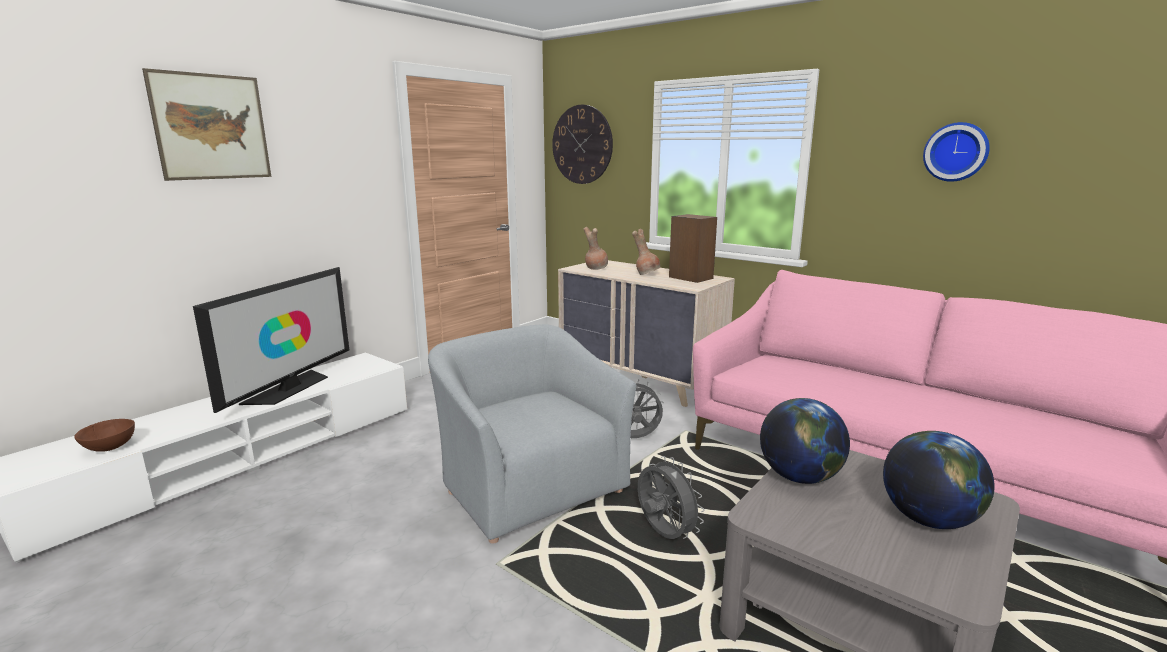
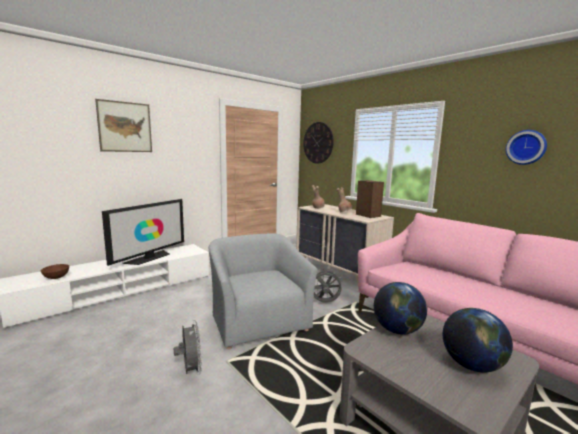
camera: 10 degrees right, 5 degrees down
(664, 535) = (324, 358): grey fan -> grey fan (190, 370)

